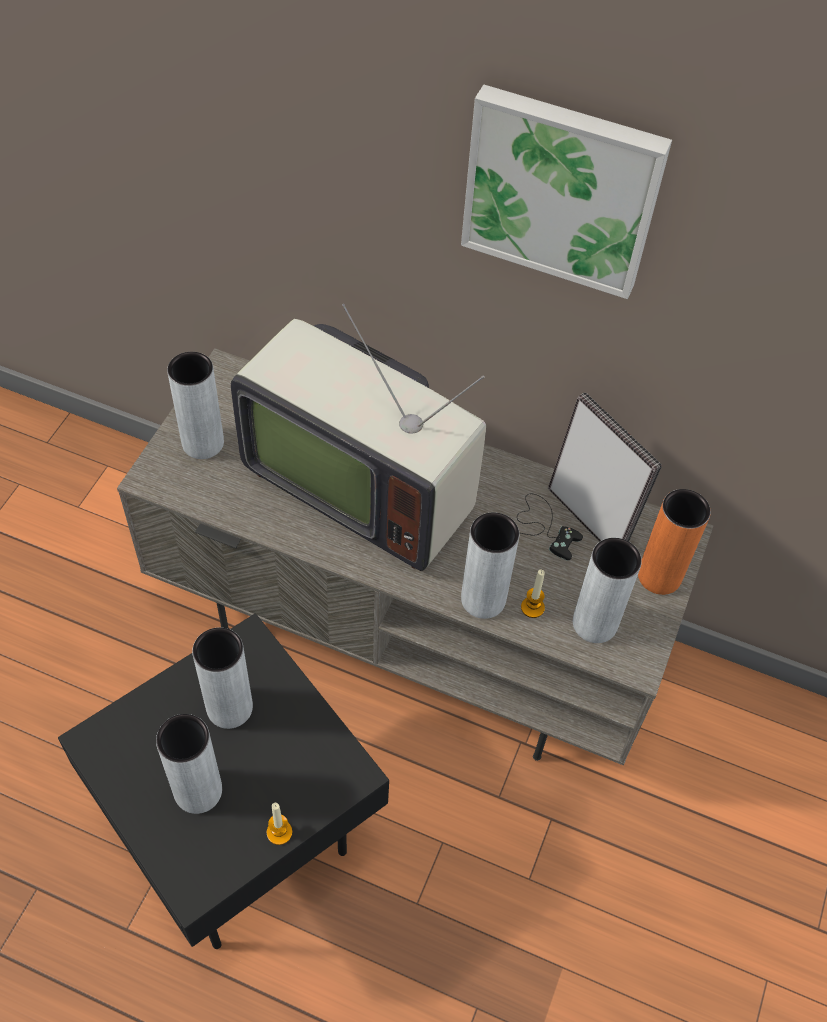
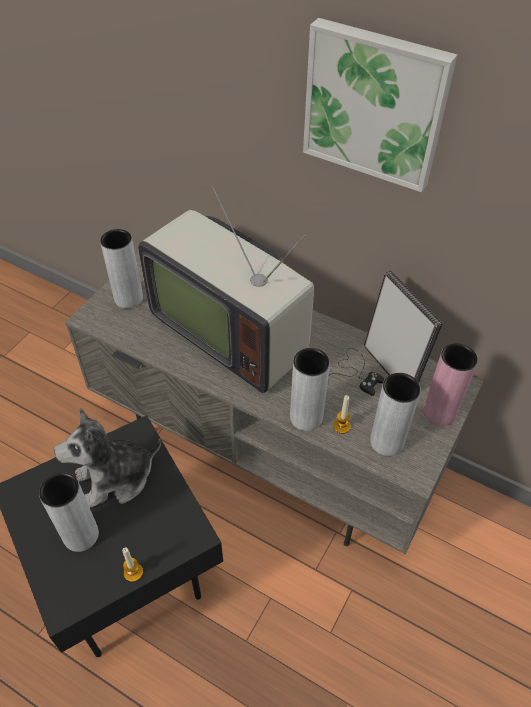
camera: 10 degrees right, 5 degrees down
(229, 707) = (115, 478): grey vase -> plush toy
(659, 576) = (439, 412): orange vase -> pink vase

